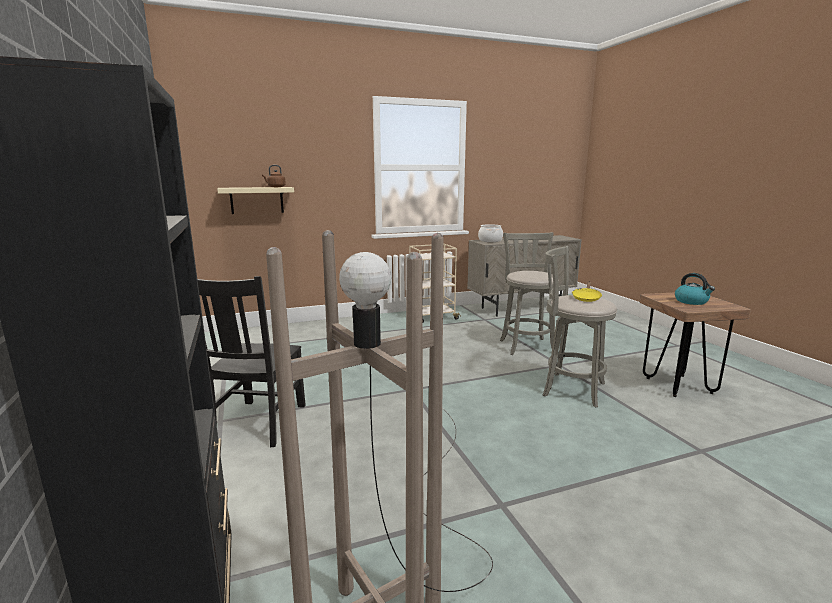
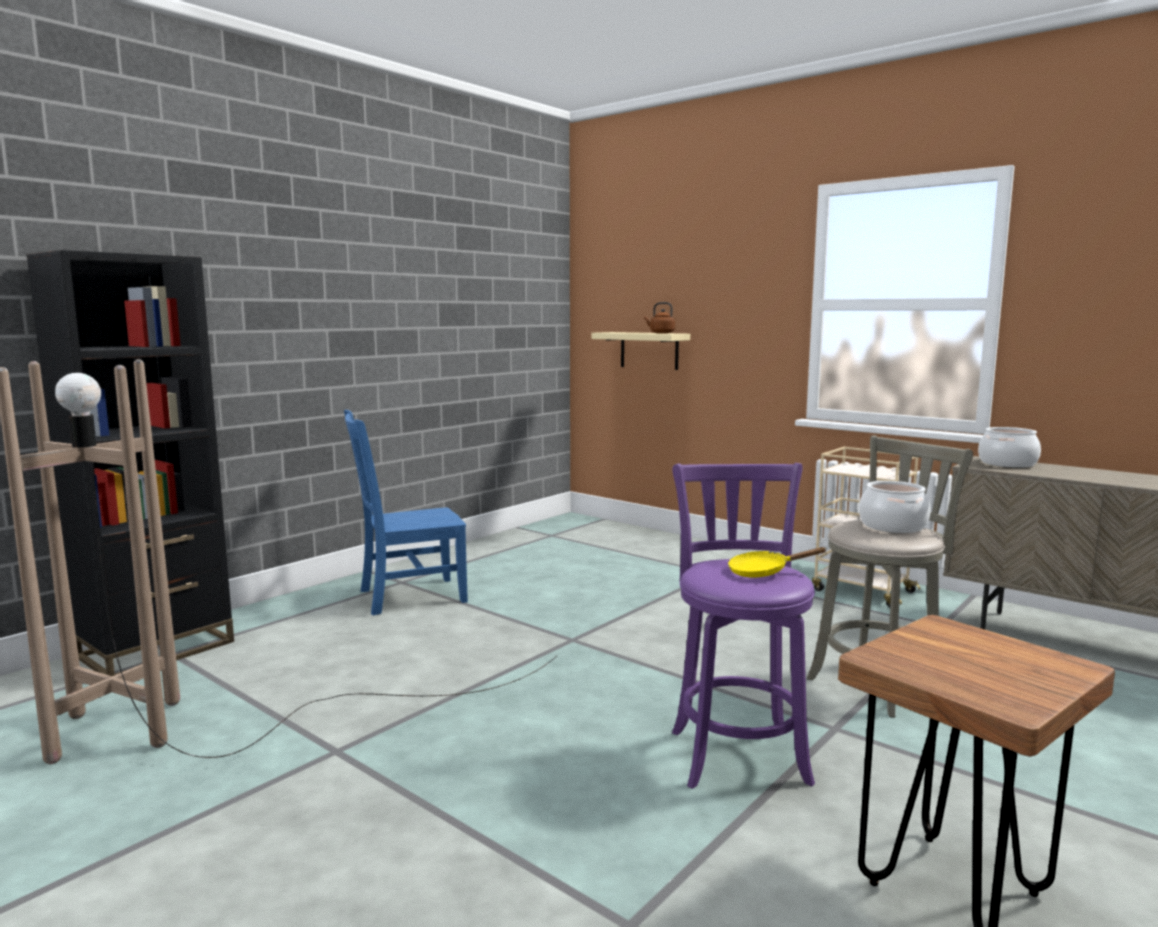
camera: 60 degrees right, 5 degrees down
(258, 424) = (408, 596): black chair -> blue chair
(531, 272) = (892, 526): none -> cooking pot
(570, 388) = (737, 752): grey stool -> purple stool
(691, 301) = (962, 661): kettle -> none

